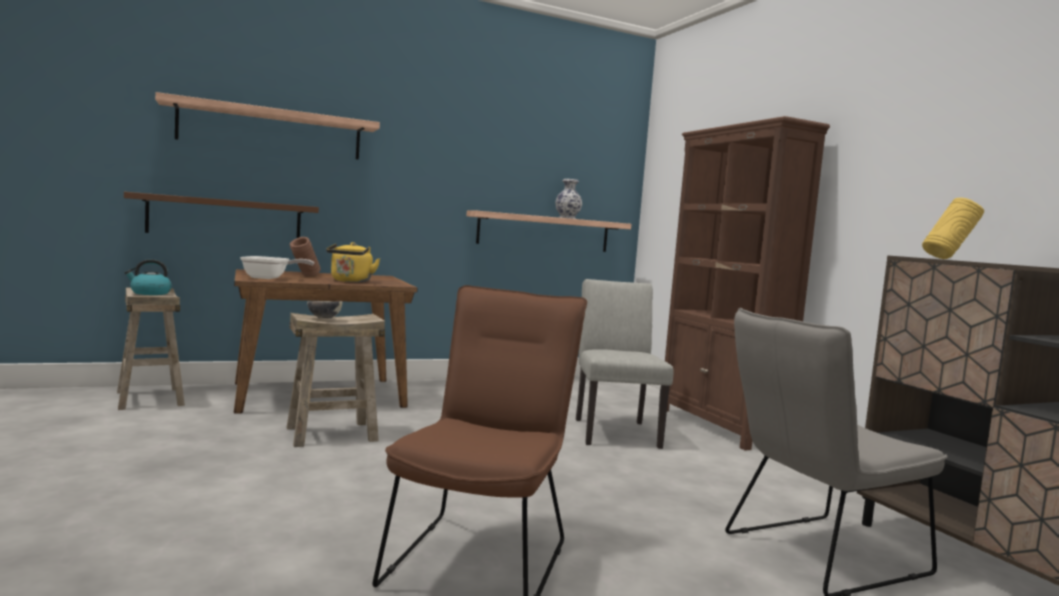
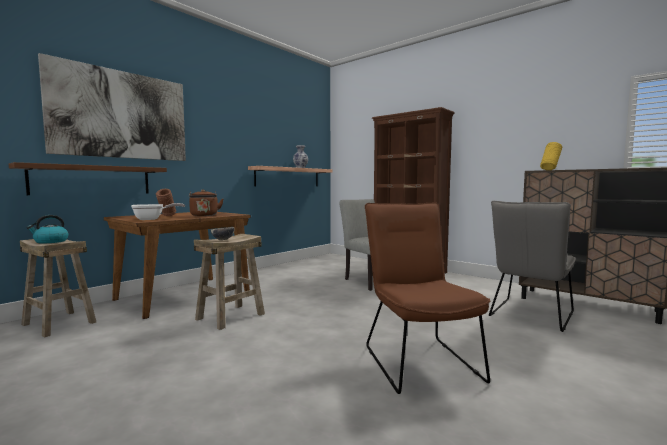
camera: 25 degrees left, 0 degrees up
(272, 131) = (121, 115): shelf -> picture
(350, 281) = (204, 215): yellow kettle -> brown kettle

